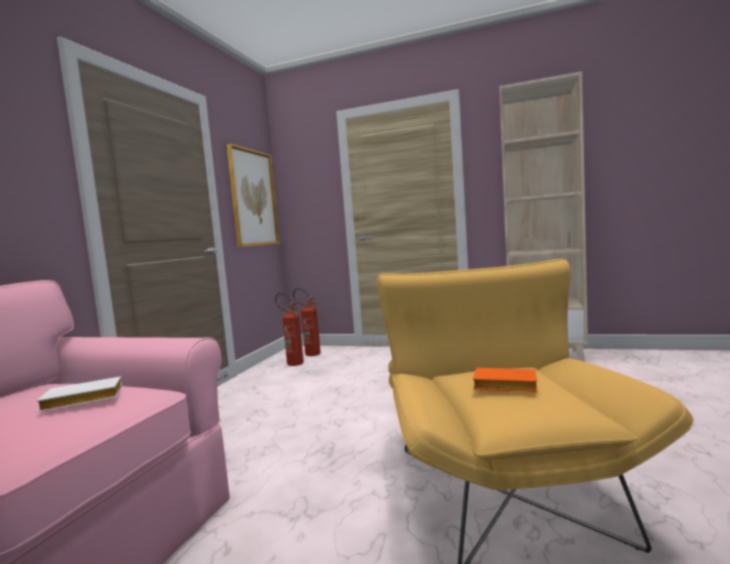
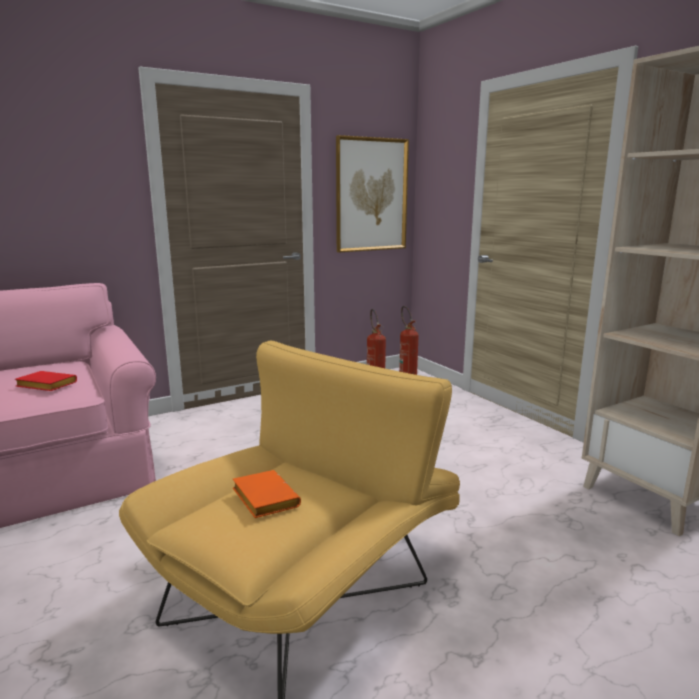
camera: 40 degrees right, 10 degrees up
(81, 401) = (44, 386): white book -> red book

